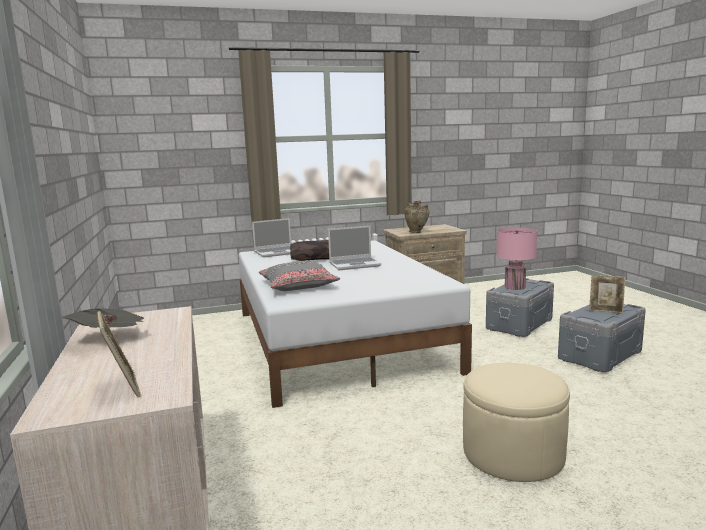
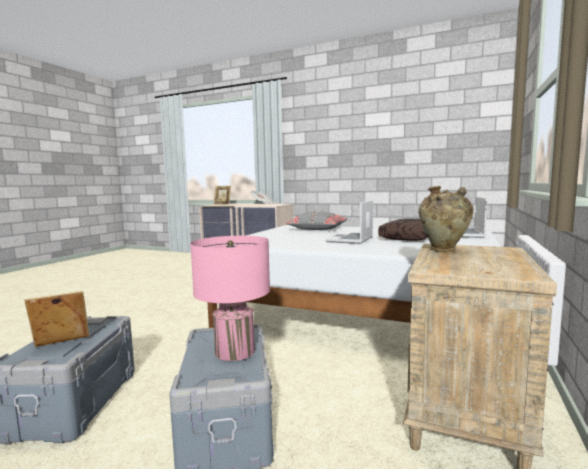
camera: 130 degrees right, 5 degrees down
(513, 452) = (143, 303): beige ottoman -> none

